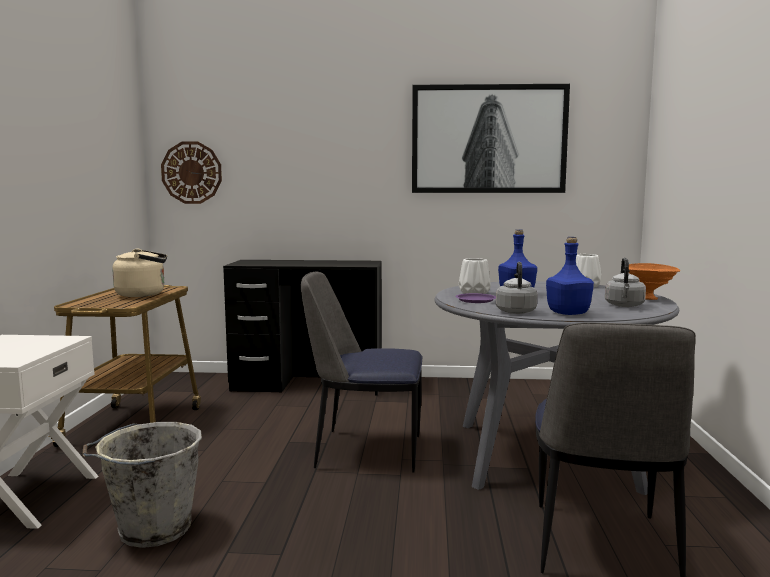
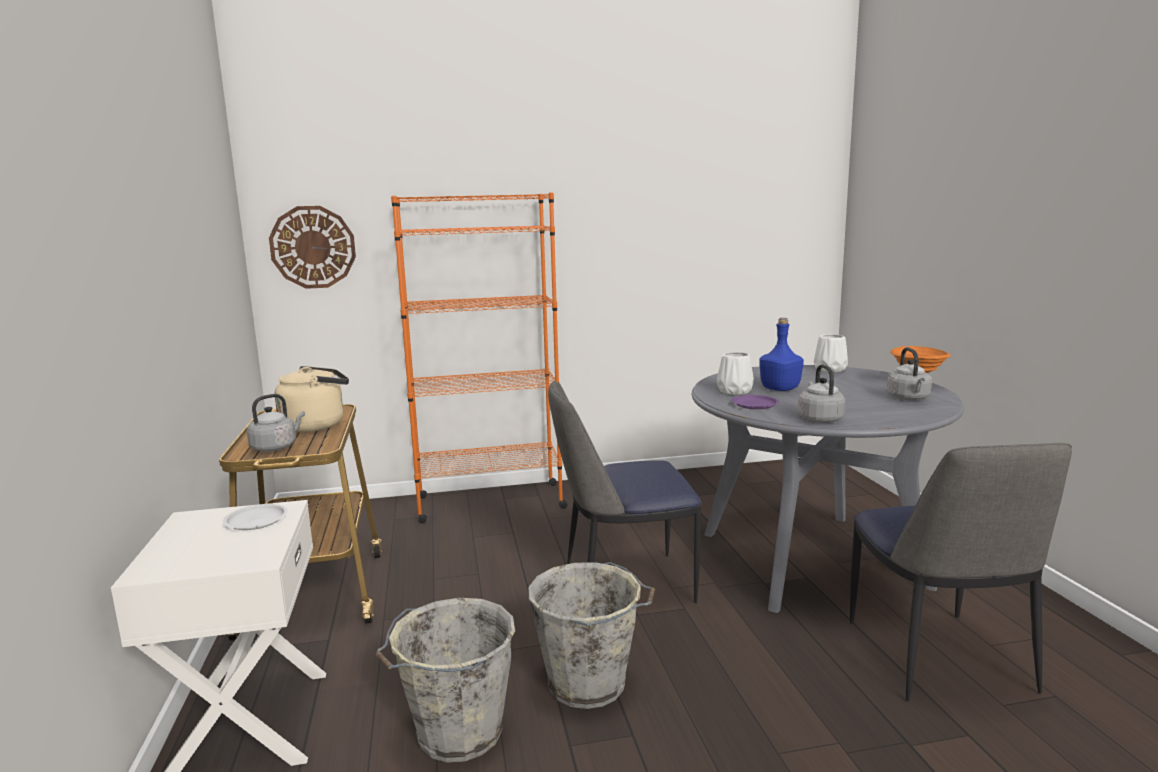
camera: 15 degrees left, 5 degrees up
(42, 343) = (256, 521): none -> white plate
(98, 302) = (276, 447): none -> grey kettle
(278, 514) = (590, 684): none -> grey bucket
(308, 384) = (490, 502): black desk -> orange bookcase
(488, 139) = (683, 197): picture -> none
(568, 313) = (874, 417): blue bottle -> none

